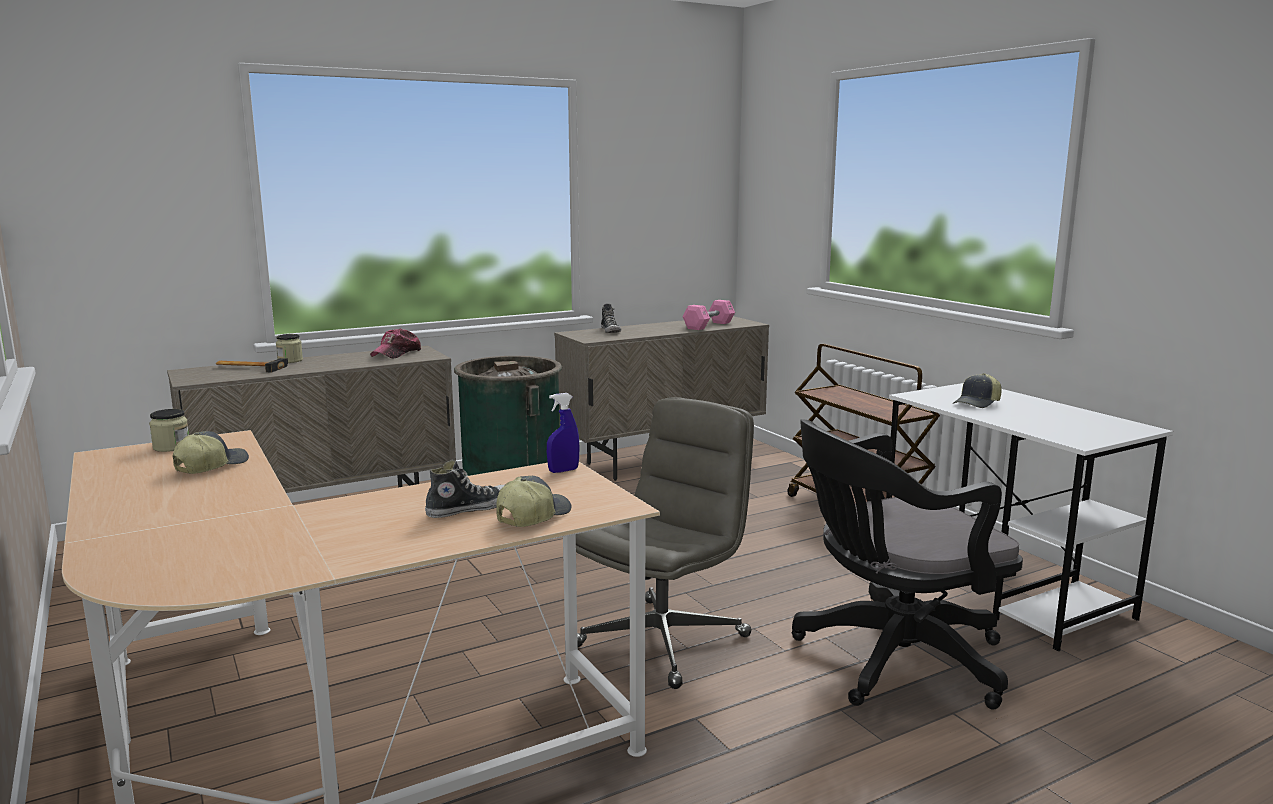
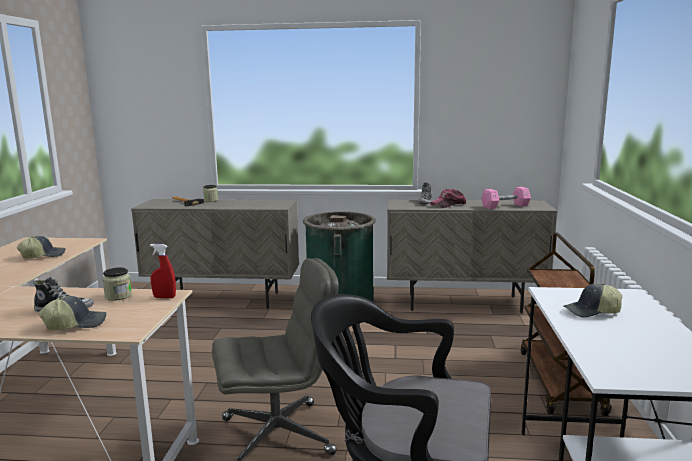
camera: 35 degrees right, 0 degrees up
(171, 447) = (57, 241): jar -> jar (118, 296)
(397, 353) = (268, 203): cap -> cap (448, 205)
(563, 470) = (164, 297): blue spray bottle -> red spray bottle

